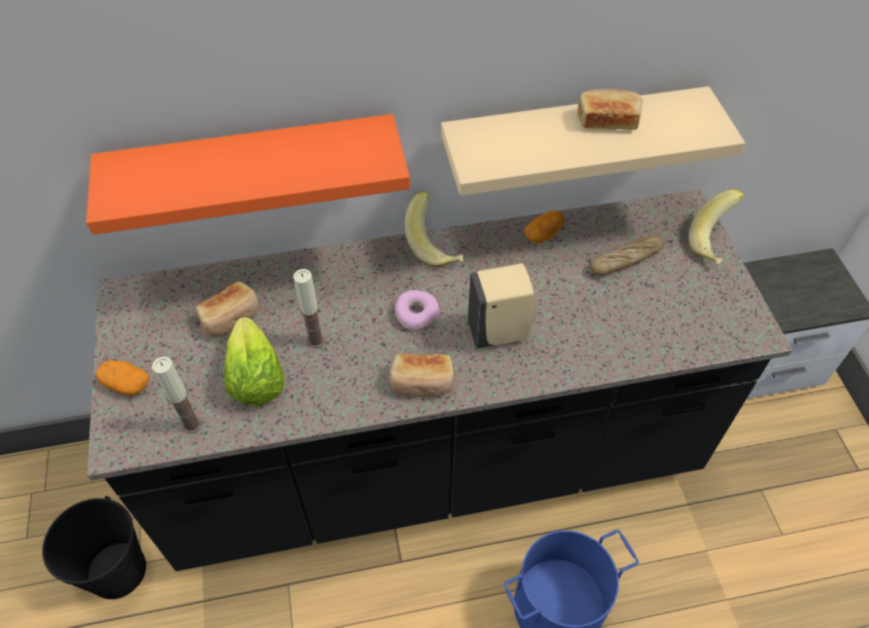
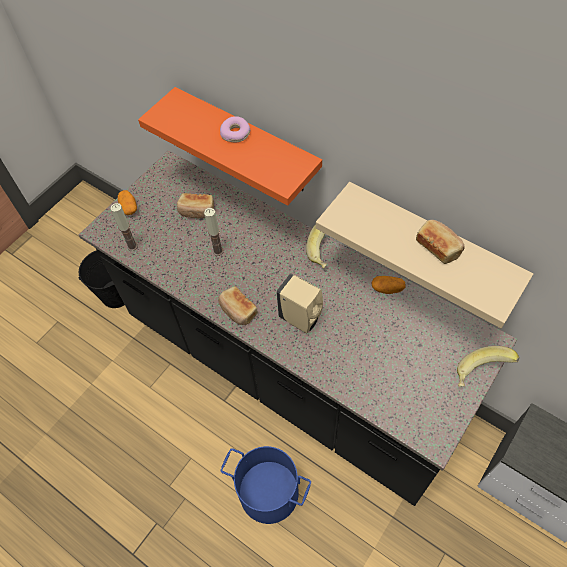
camera: 50 degrees right, 5 degrees up
(256, 379) = (176, 247): lettuce -> none
(416, 314) = (275, 276): donut -> donut (235, 133)
(625, 260) = (414, 339): bread -> none

